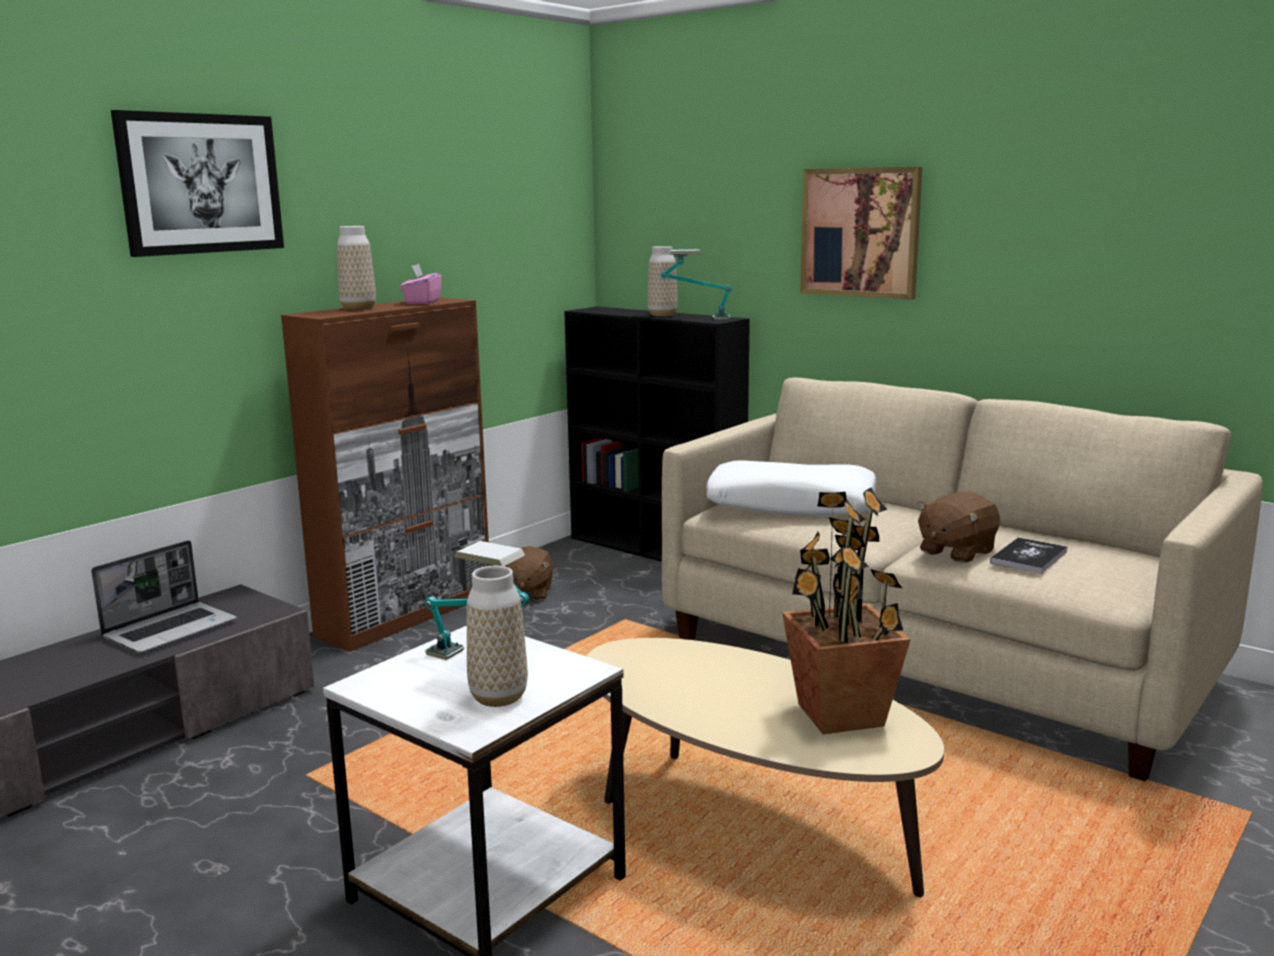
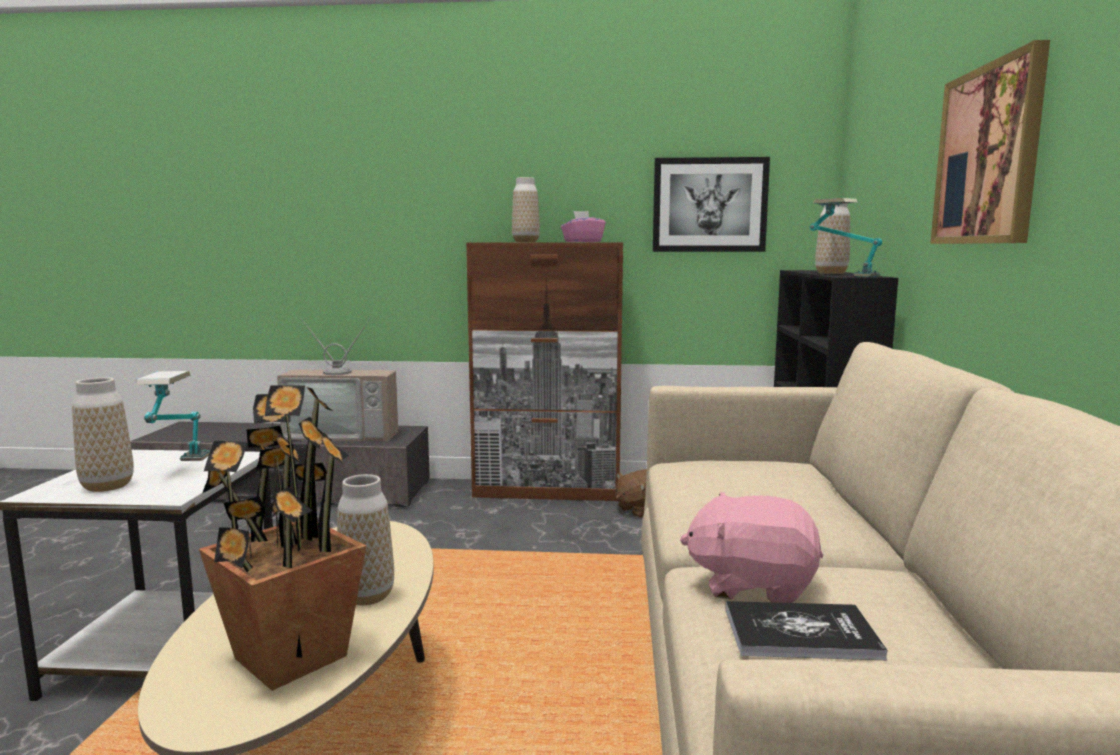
camera: 55 degrees right, 5 degrees down
(171, 629) = (344, 434): laptop -> television
(201, 184) = (431, 149): picture -> picture (709, 205)
(764, 676) = (367, 596): none -> vase
(791, 505) = (741, 478): white pillow -> none
(955, 552) = (751, 584): brown plush toy -> pink plush toy

